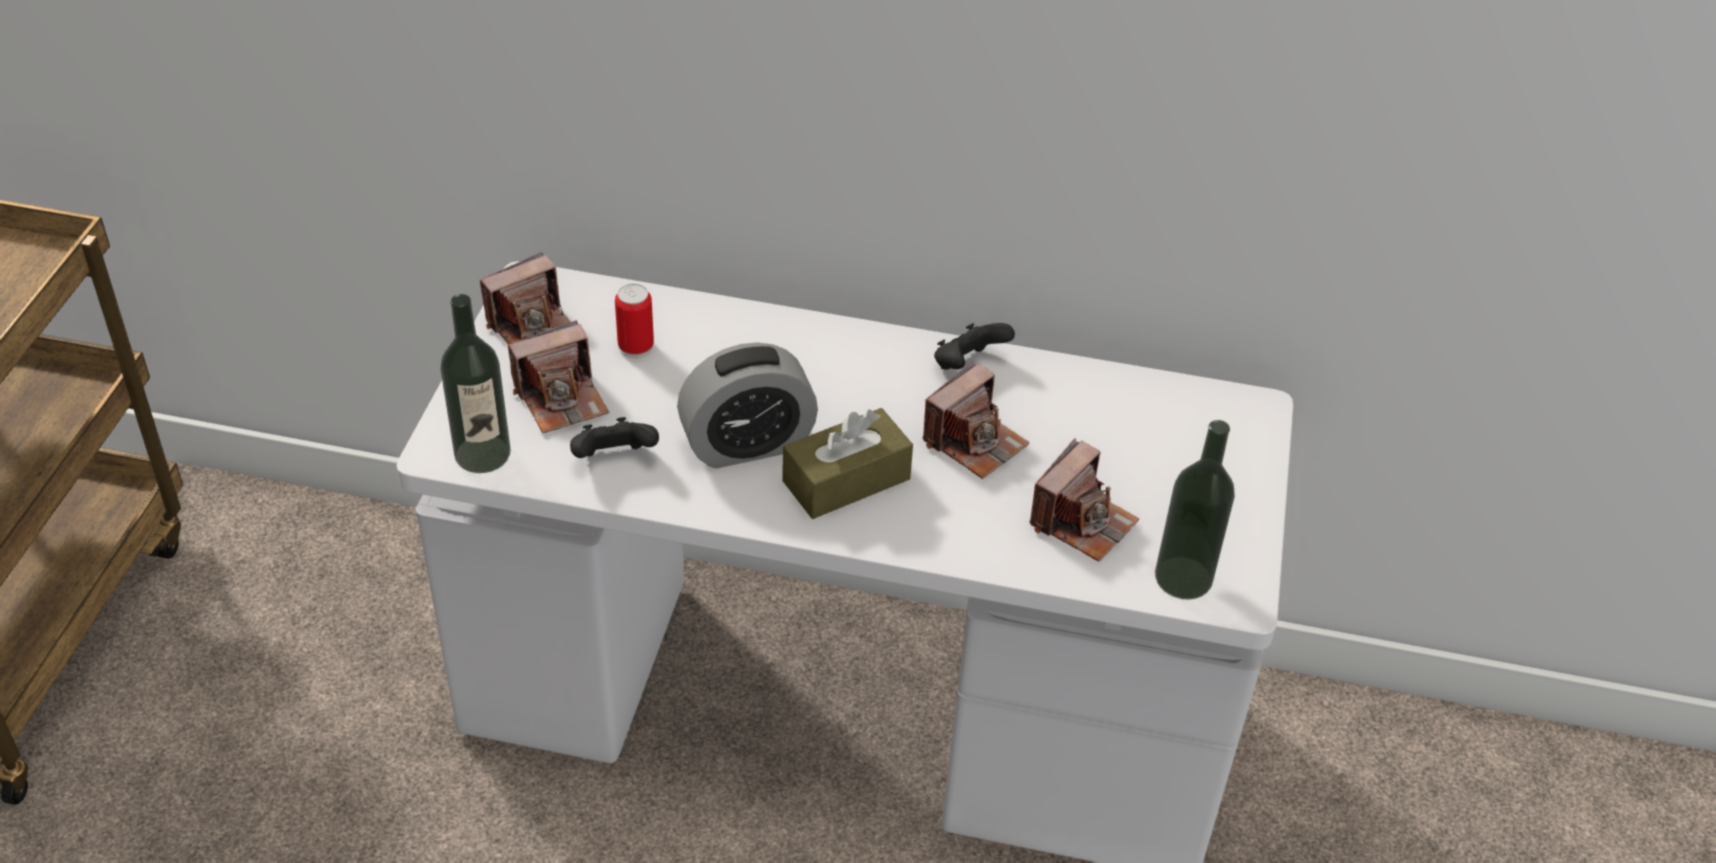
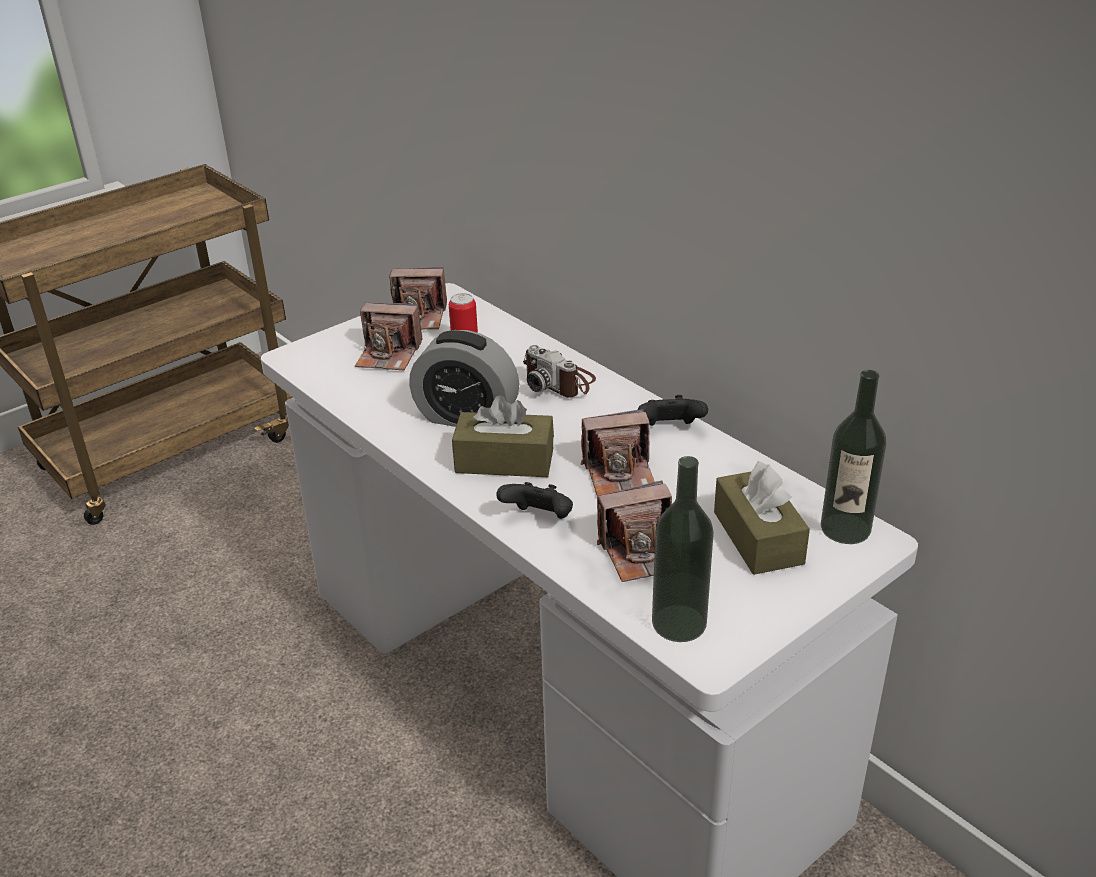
camera: 40 degrees right, 10 degrees down
(482, 454) = (312, 365): bottle -> bottle (845, 528)
(614, 459) = (379, 395): black game controller -> black game controller (539, 519)
(796, 353) = (559, 381): none -> camera
(1162, 454) = (758, 538): none -> brown tissue box

